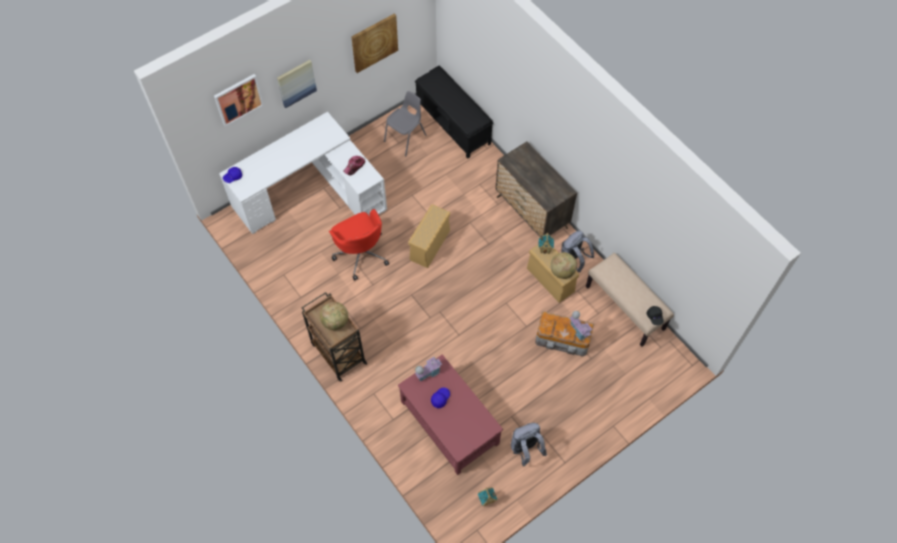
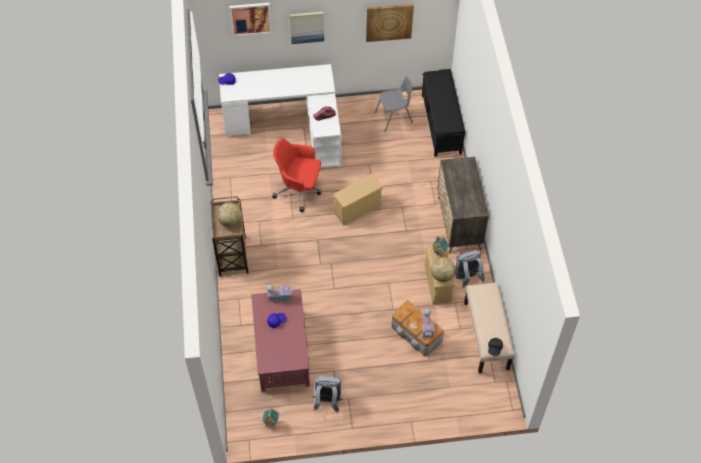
camera: 30 degrees right, 5 degrees down
(361, 253) = (299, 190): red office chair -> red office chair turned 105 degrees clockwise

